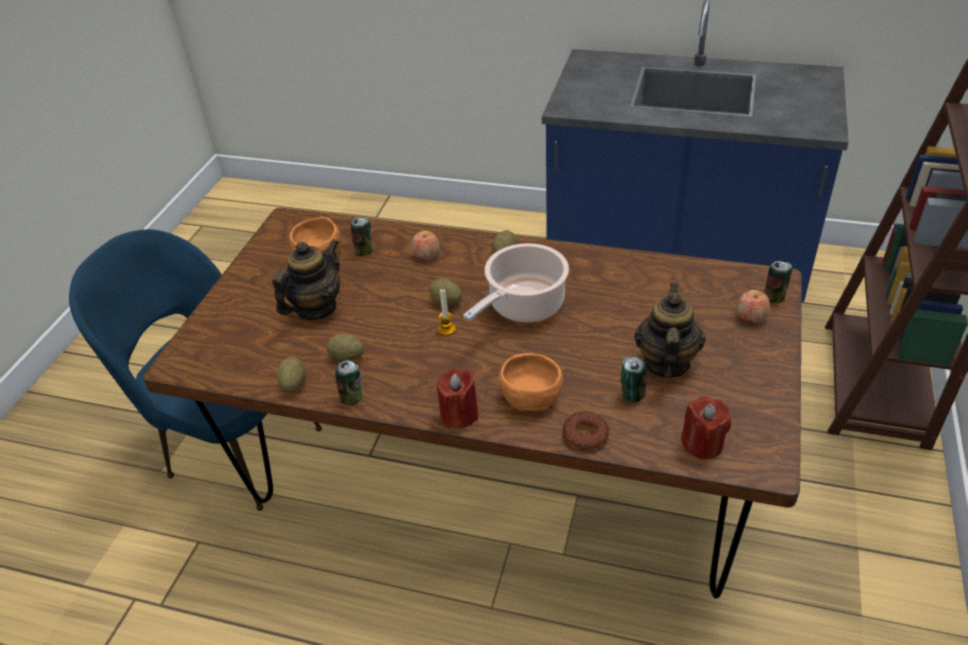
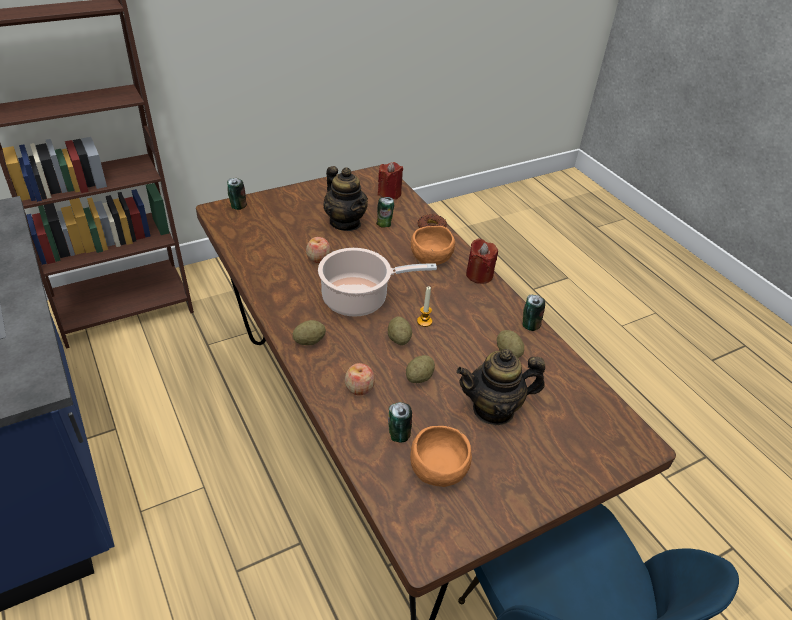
camera: 140 degrees left, 0 degrees up
(293, 383) = (560, 361): potato -> potato (419, 377)
(665, 363) = (345, 222): teapot -> teapot turned 90 degrees counterclockwise
(751, 316) = (267, 208): apple -> apple (318, 258)

